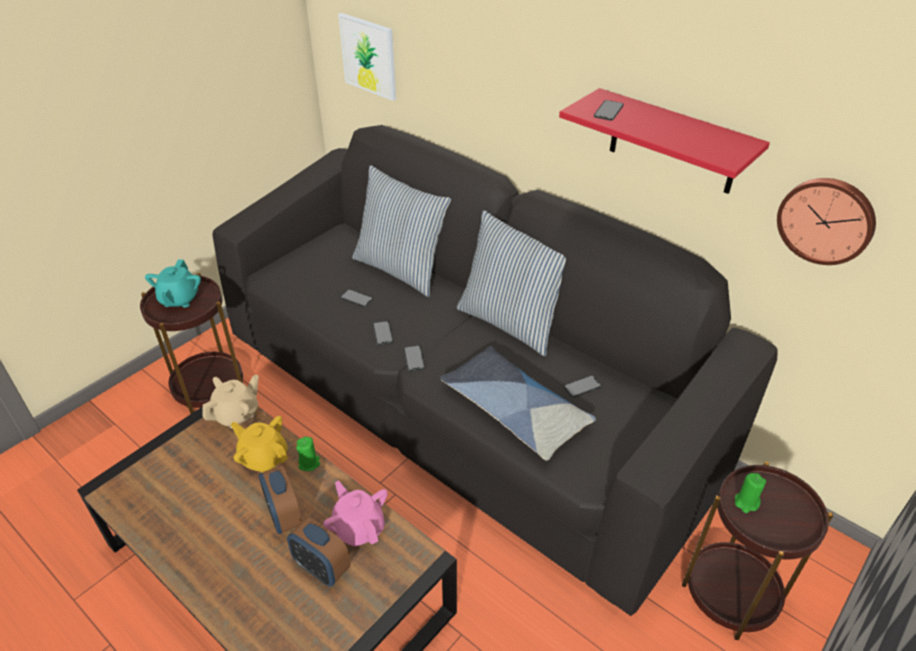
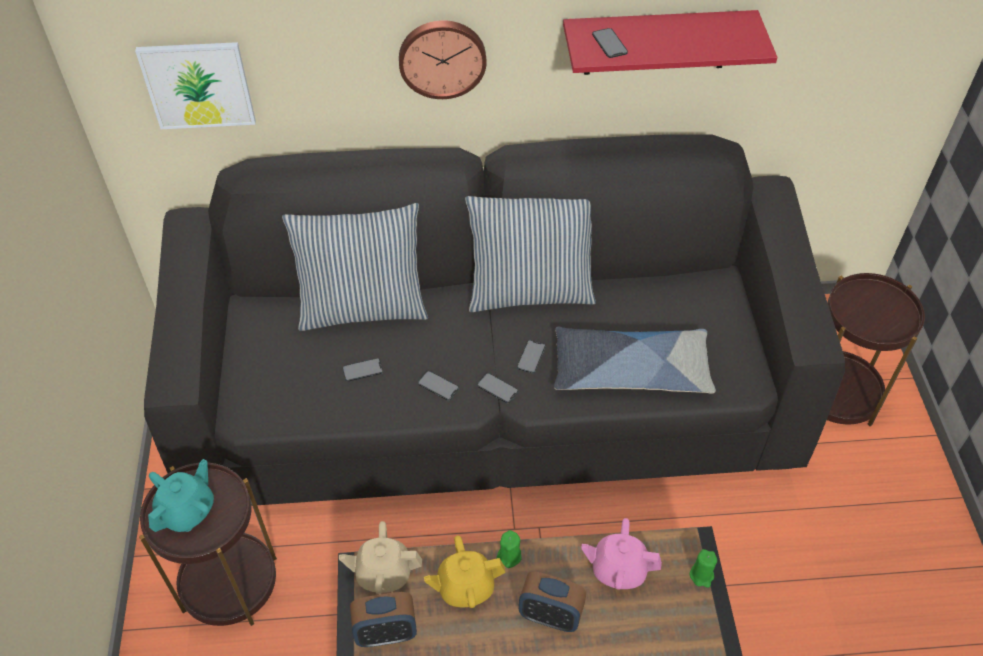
camera: 45 degrees left, 10 degrees up
(179, 299) = (187, 511): turquoise teapot -> turquoise teapot turned 105 degrees counterclockwise
(236, 414) = (383, 573): beige teapot -> beige teapot turned 90 degrees counterclockwise
(322, 568) = (633, 624): alarm clock -> alarm clock (386, 632)
(582, 386) = (652, 309): phone -> phone (531, 356)
(746, 502) = (856, 318): green candle -> green candle (701, 575)
(826, 220) = (816, 55): wall clock -> wall clock (442, 57)

